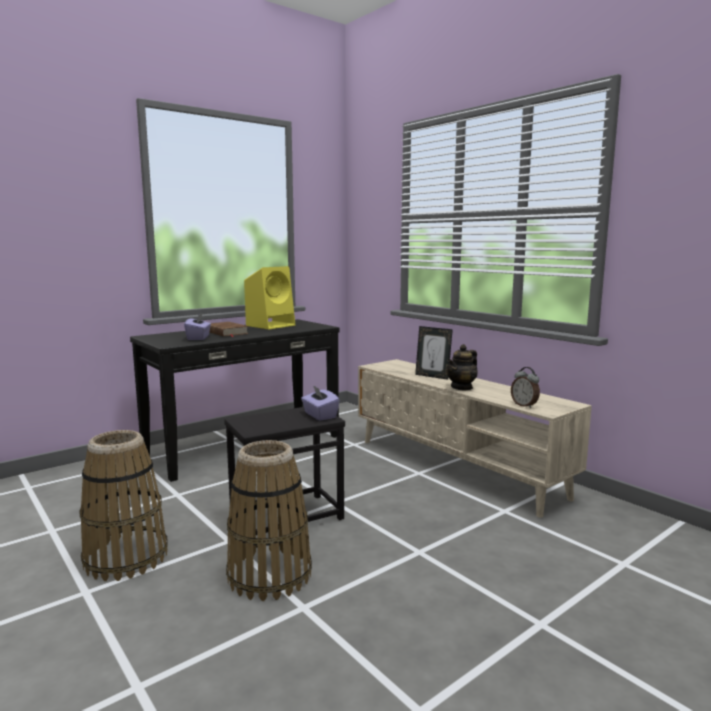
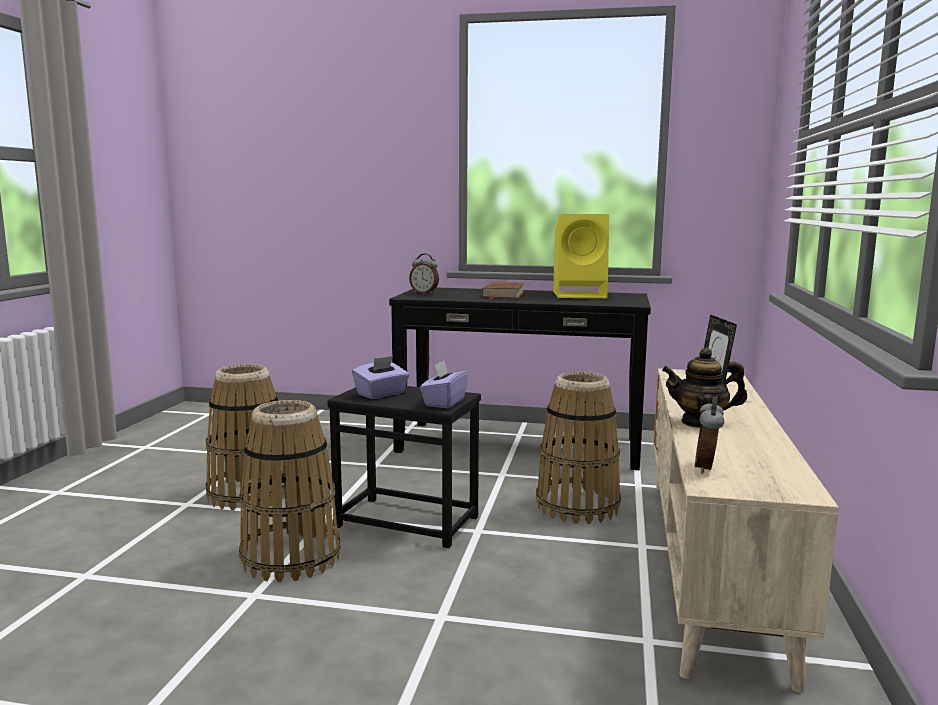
camera: 50 degrees right, 0 degrees up
(166, 340) = (424, 293): none -> alarm clock
(199, 338) = (457, 295): purple tissue box -> purple tissue box (381, 394)
(352, 467) = (578, 506): none -> basket

